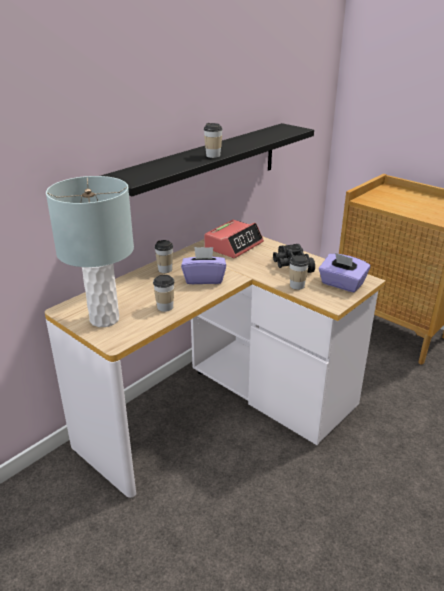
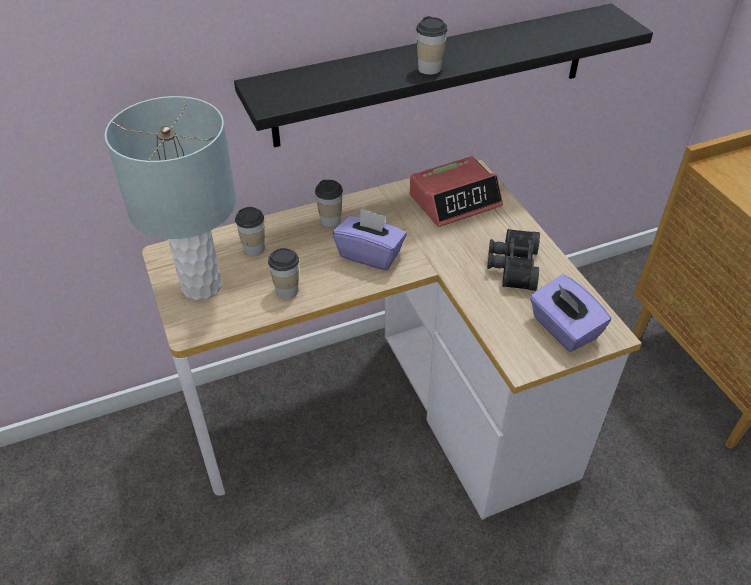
camera: 25 degrees right, 15 degrees up
(297, 285) = (493, 309): cup -> cup (254, 248)

